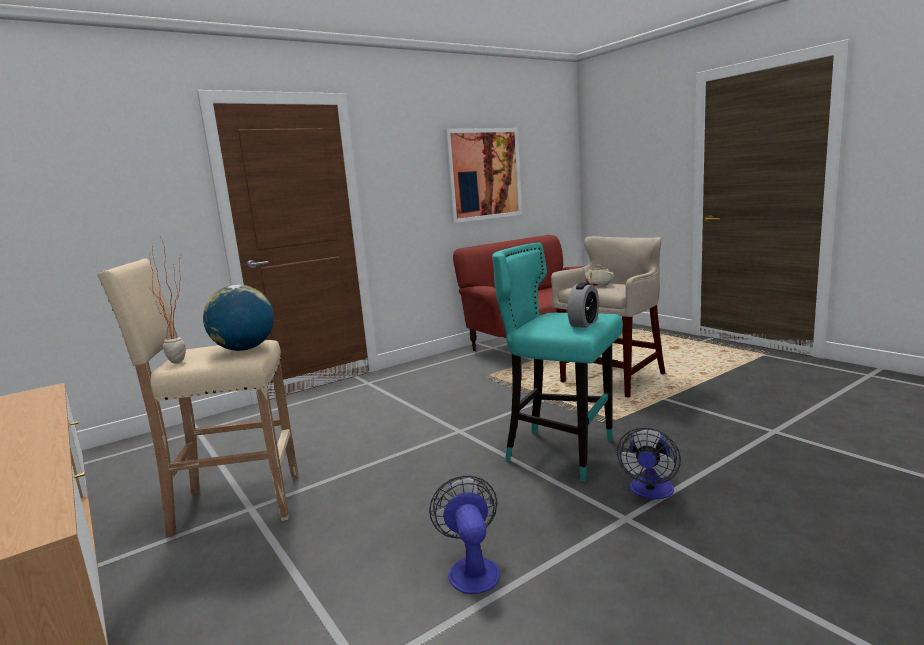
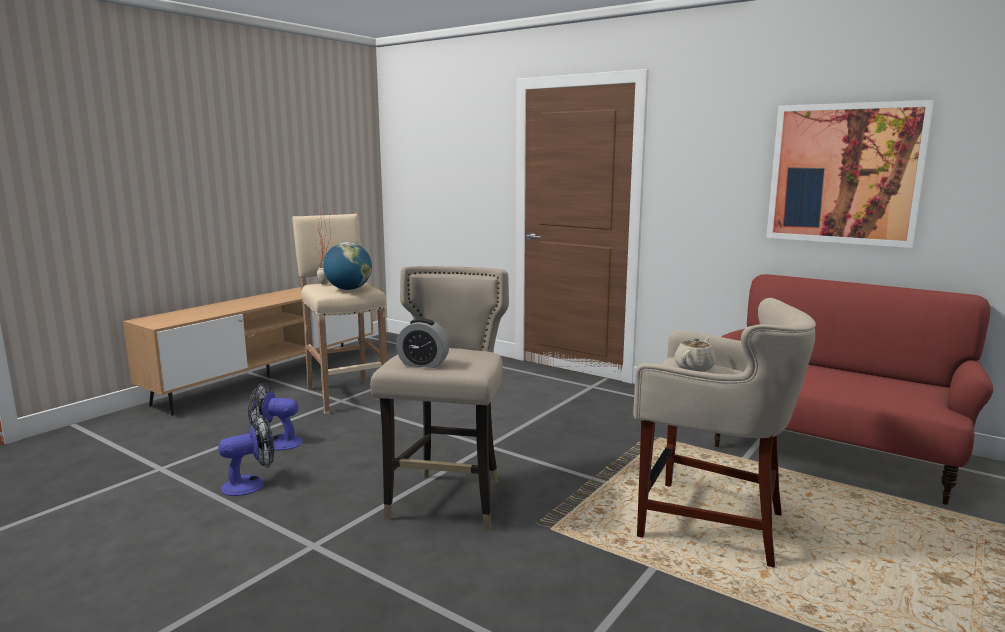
camera: 70 degrees right, 0 degrees up
(561, 453) = (449, 502): turquoise stool -> beige stool
(650, 492) = (364, 558): fan -> fan (277, 443)

